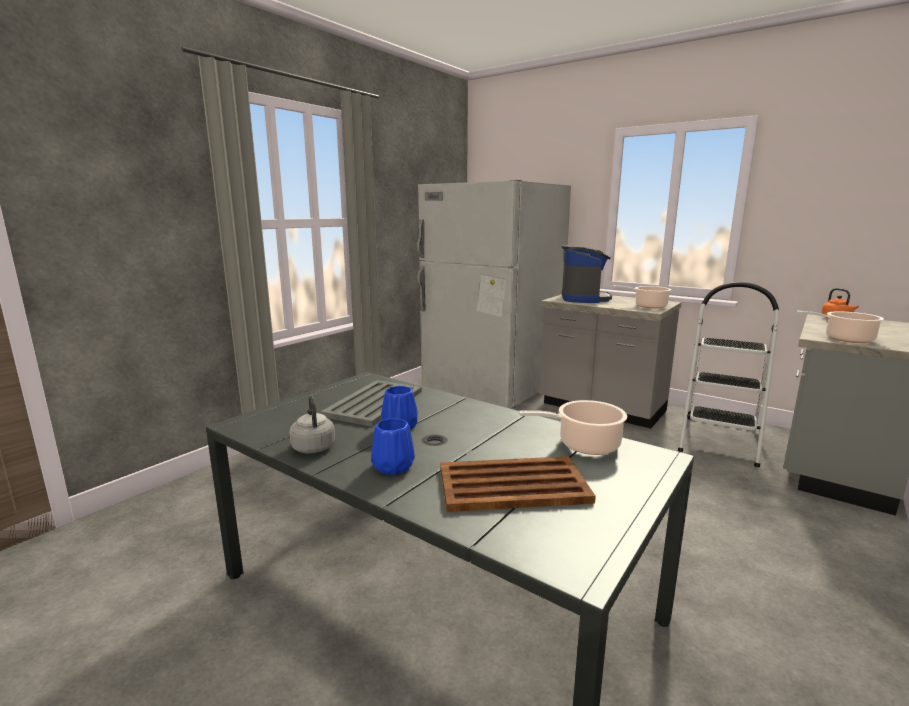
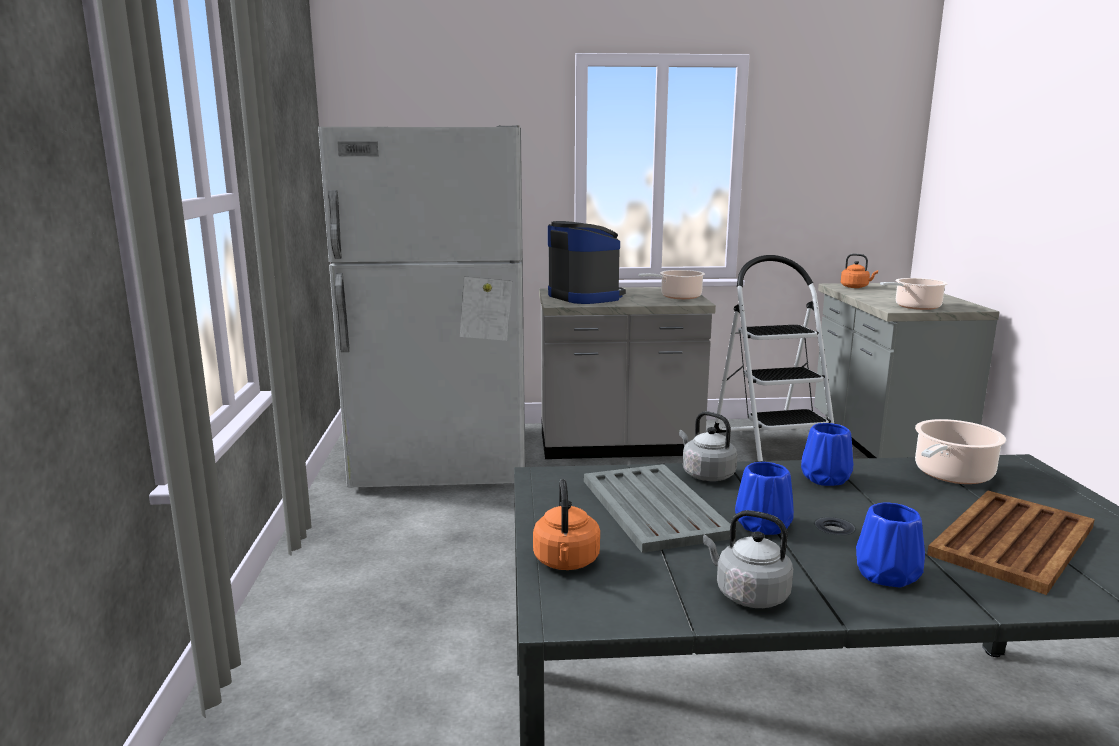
camera: 40 degrees left, 0 degrees up
(286, 409) = (566, 562): none -> orange kettle
(438, 399) = (706, 474): none -> grey kettle
(496, 420) = (826, 479): none -> blue vase

